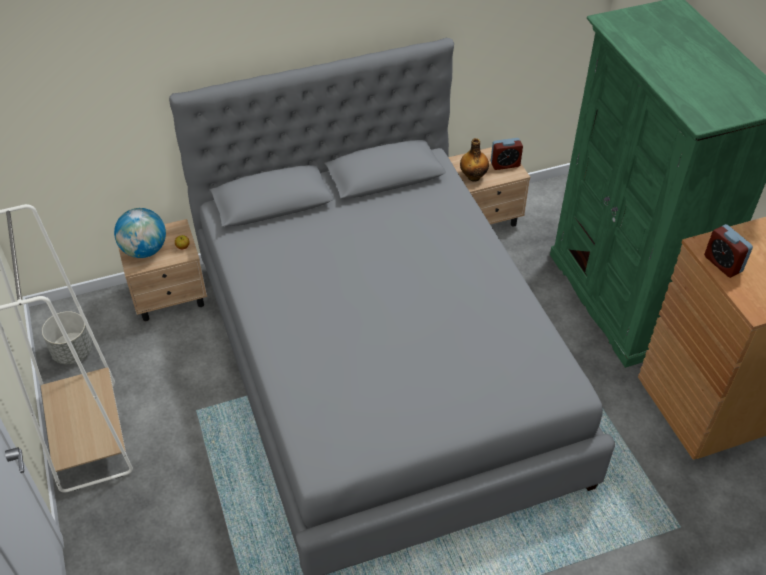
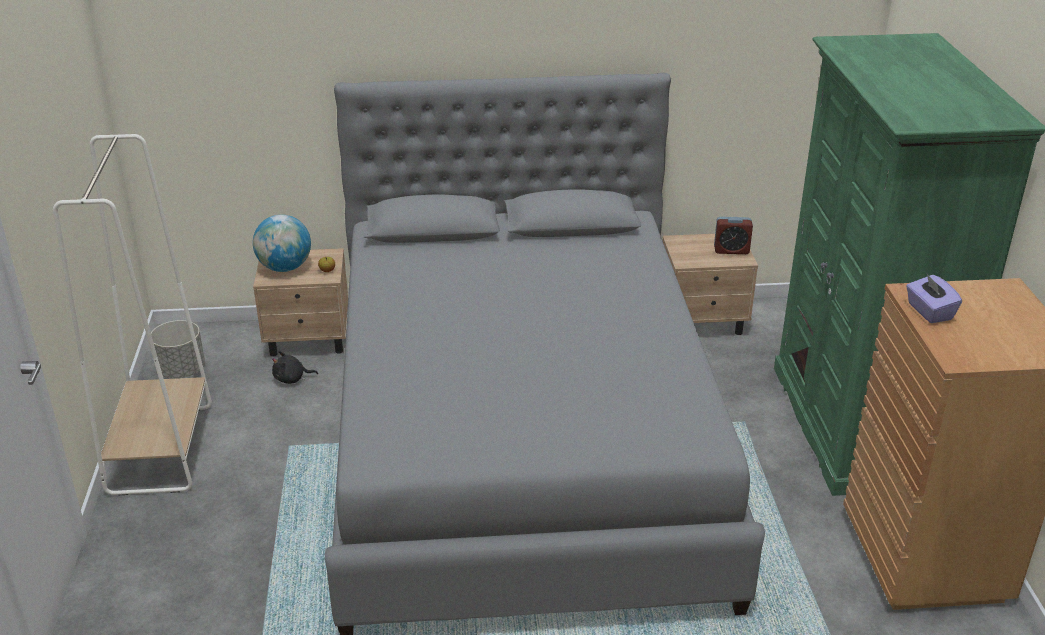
camera: 15 degrees right, 15 degrees down
(172, 341) = (292, 379): none -> black plush toy
(473, 176) = (688, 256): bottle -> none
(722, 264) = (929, 312): alarm clock -> purple tissue box

